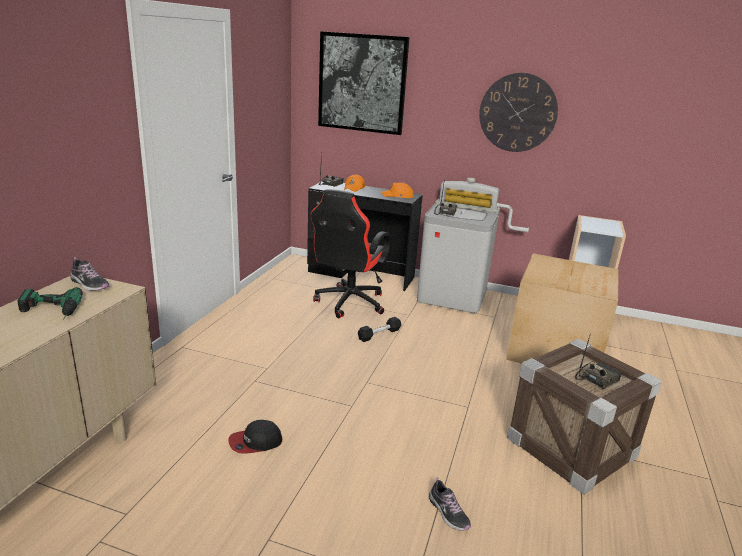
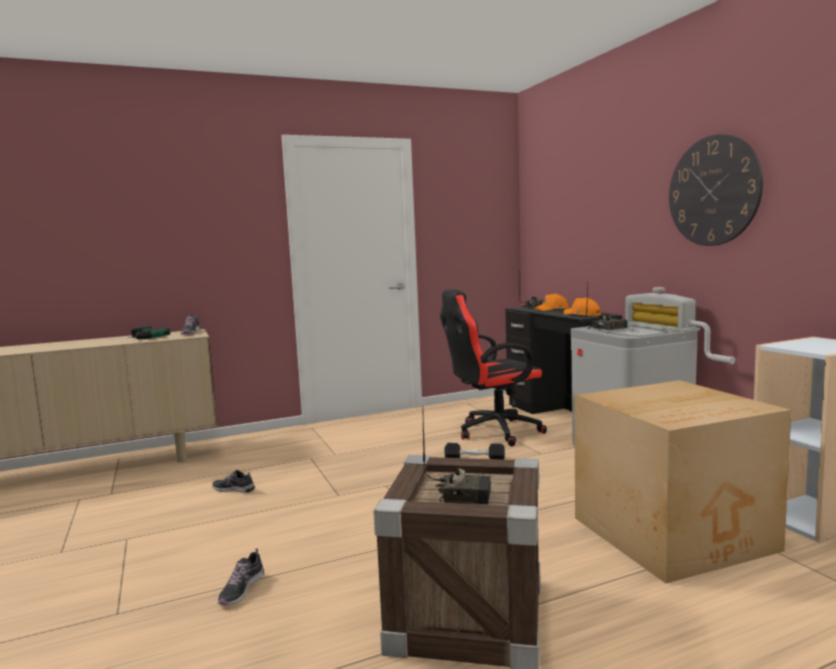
camera: 50 degrees right, 15 degrees down
(255, 442) = (234, 489): cap -> shoe
(362, 83) = (566, 193): picture -> none

